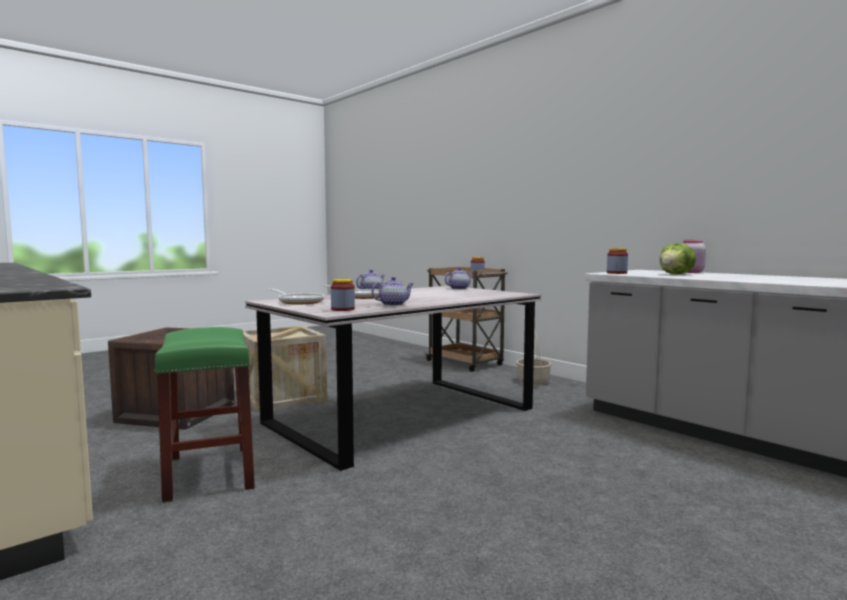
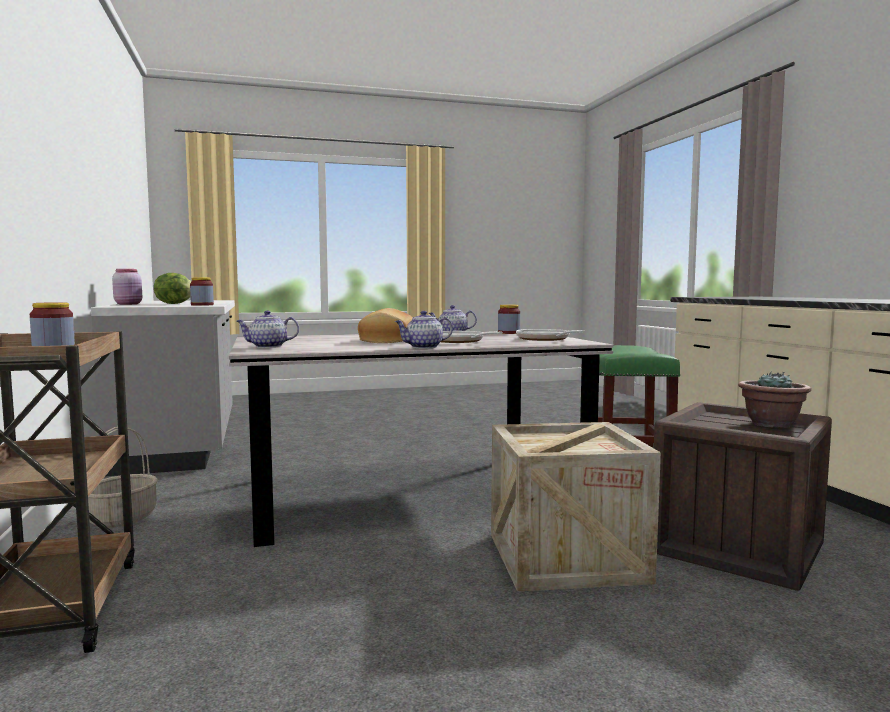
camera: 155 degrees left, 0 degrees up
(153, 340) = (771, 424): none -> potted plant
(412, 295) = (389, 341): none -> bread

